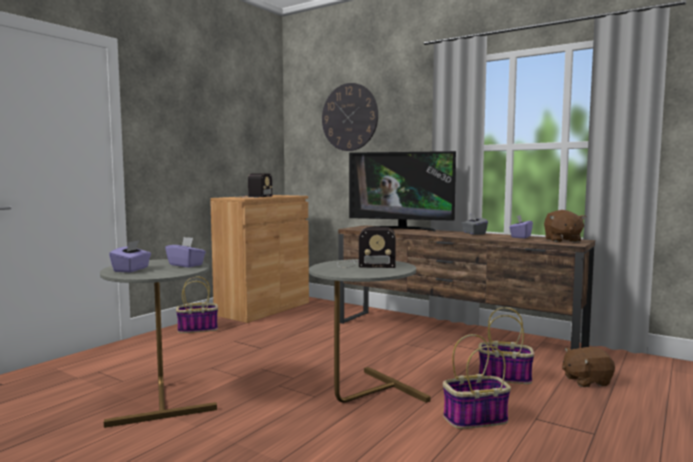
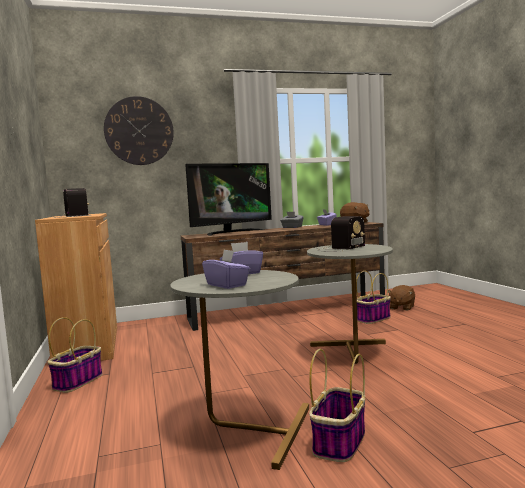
camera: 50 degrees left, 0 degrees up
(475, 419) = (422, 339): basket -> basket (339, 443)

